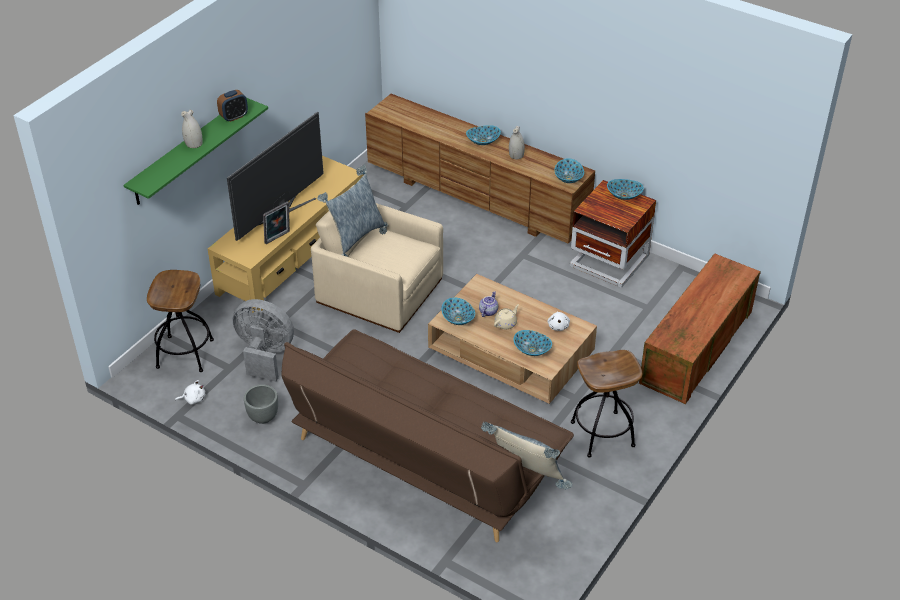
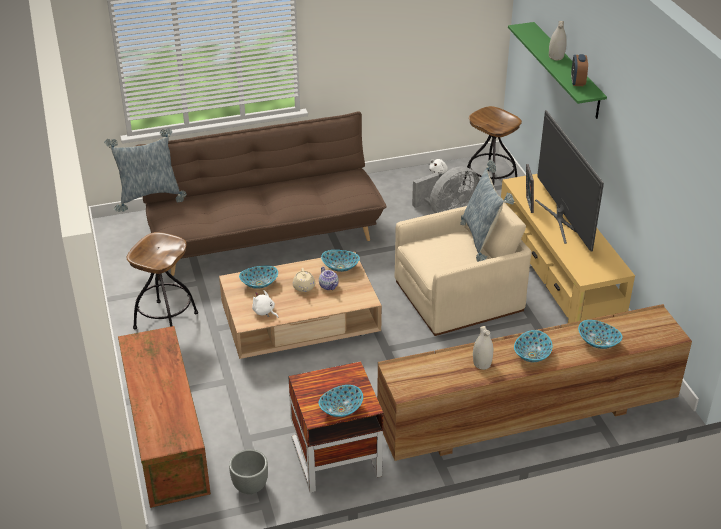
camera: 130 degrees right, 5 degrees down
(263, 417) = (386, 189): grey planter -> grey planter (250, 486)
(568, 178) = (404, 376): bowl -> bowl (598, 342)

